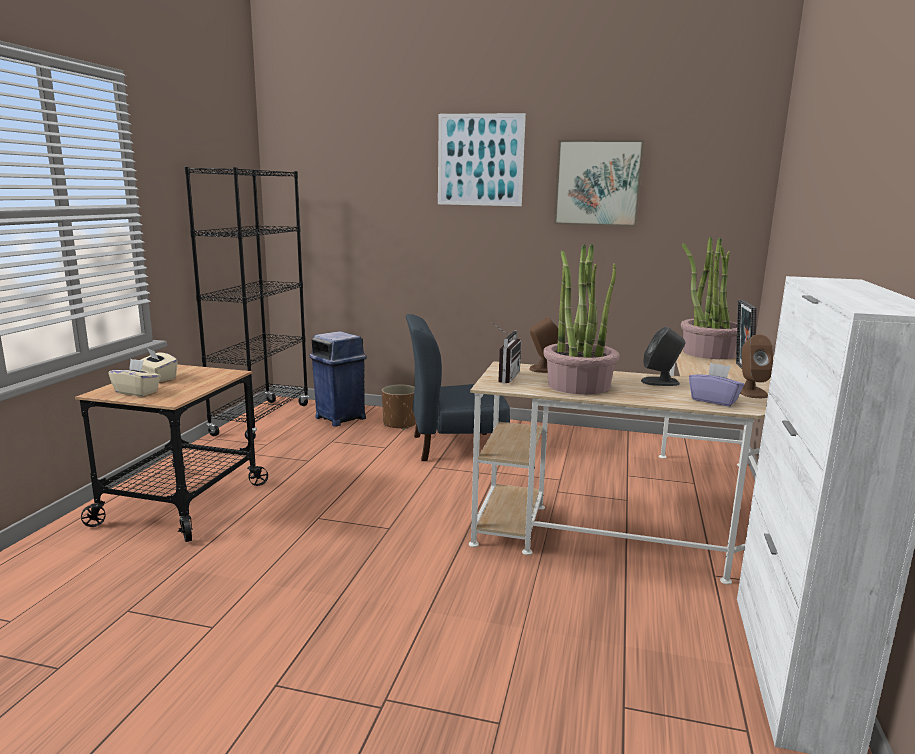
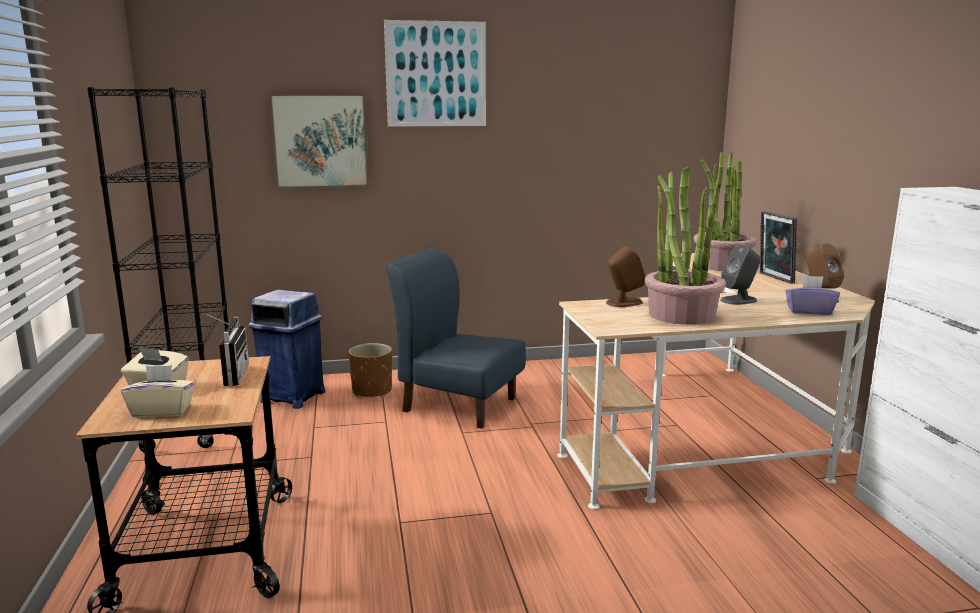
camera: 25 degrees left, 0 degrees up
(454, 446) = (459, 404): blue chair -> blue chair turned 60 degrees clockwise
(503, 377) = (602, 317): radio -> radio (229, 376)
(597, 183) = (565, 98): picture -> picture (320, 141)

